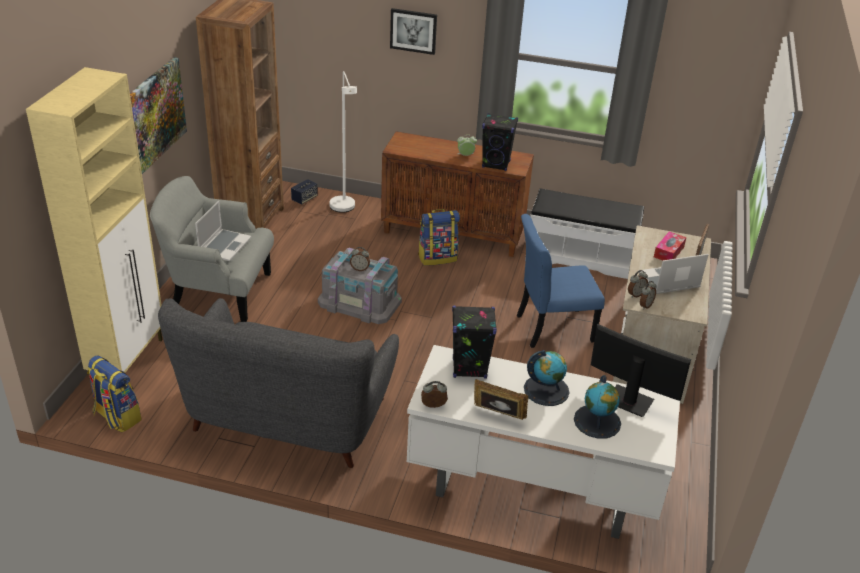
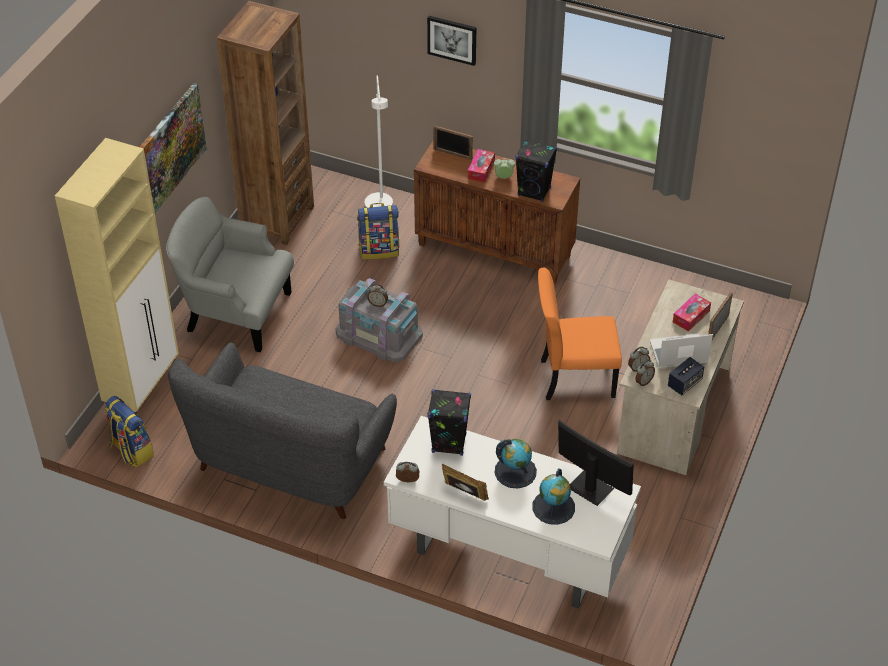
camera: 10 degrees right, 10 degrees up
(224, 246) = (241, 273): laptop -> none
(304, 199) = (338, 194): speaker -> speaker (684, 383)
(415, 141) = (452, 154): none -> picture frame
(437, 257) = (471, 281): backpack -> backpack (379, 250)
(443, 151) = (481, 170): none -> tissue box
(551, 328) = (573, 378): blue chair -> orange chair
(580, 256) = (630, 288): white bench -> none

